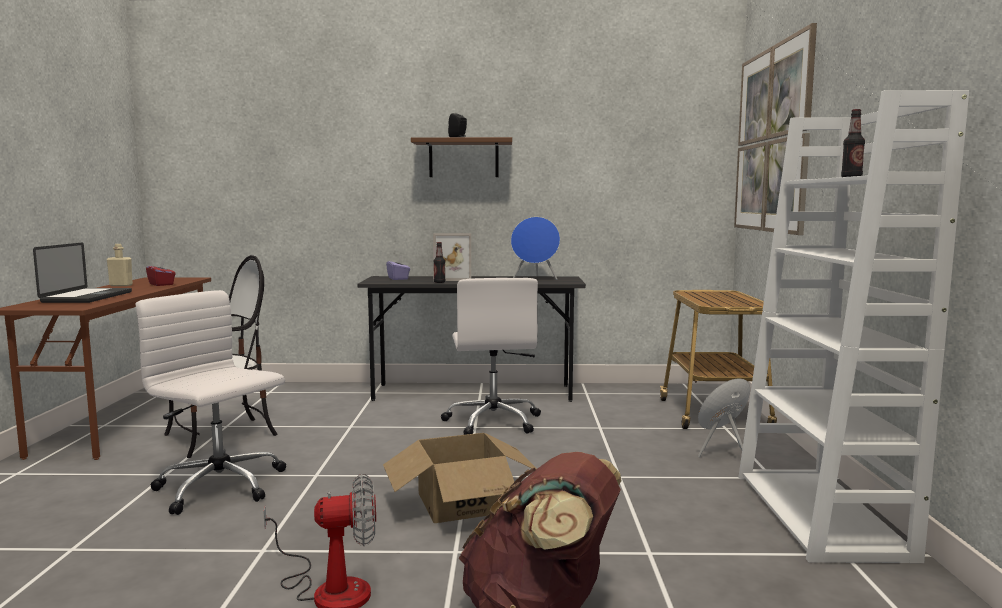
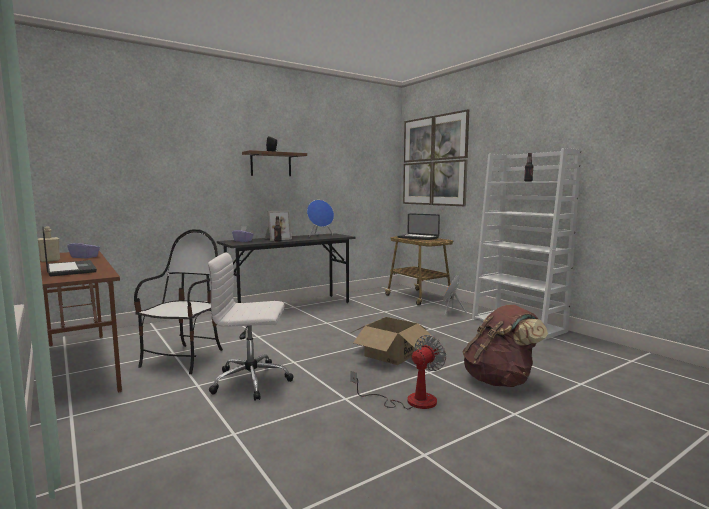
camera: 35 degrees left, 0 degrees up
(161, 284) = (85, 257): red tissue box -> purple tissue box
(493, 421) = (330, 318): white office chair -> none
(719, 296) = (418, 238): none -> laptop

